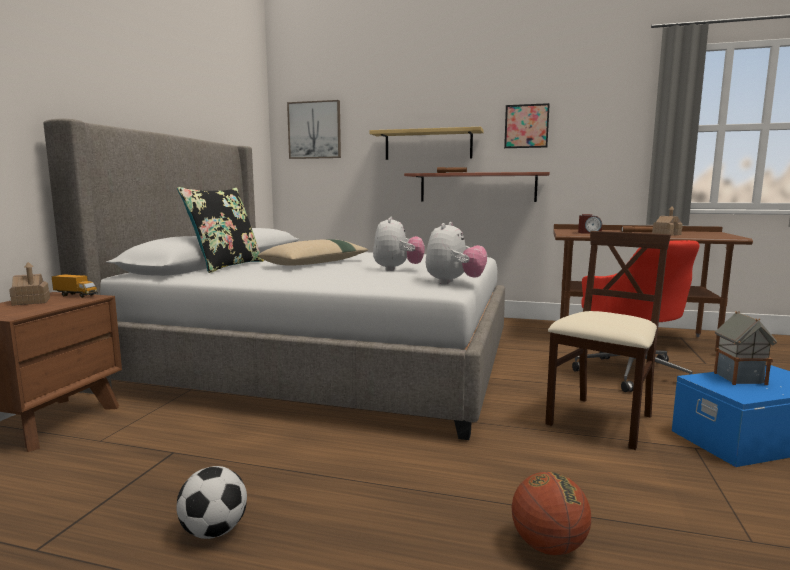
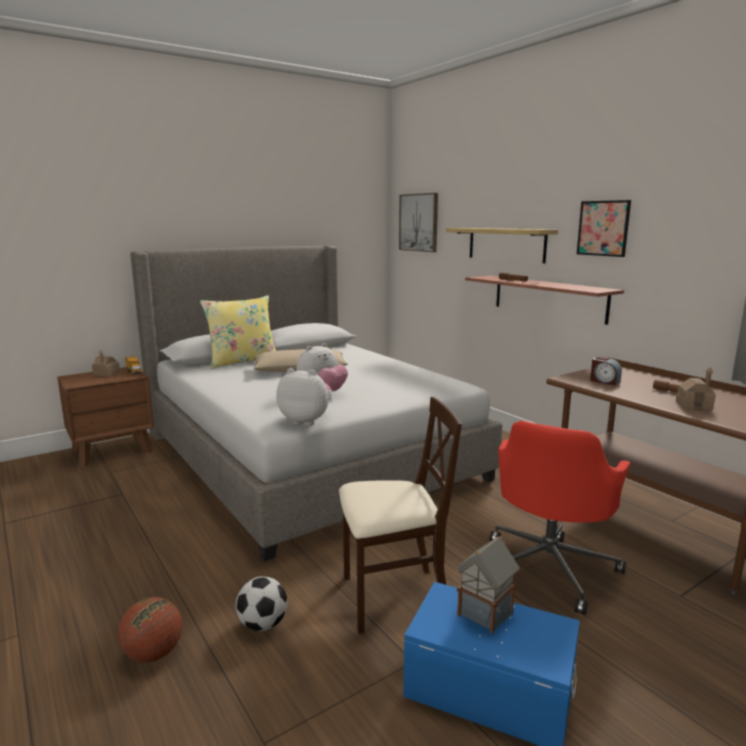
camera: 40 degrees right, 5 degrees up
(214, 531) = (59, 549): football -> football (262, 625)
(226, 266) = (242, 361): black pillow -> yellow pillow
(454, 283) = (306, 421): plush toy -> plush toy turned 135 degrees counterclockwise

